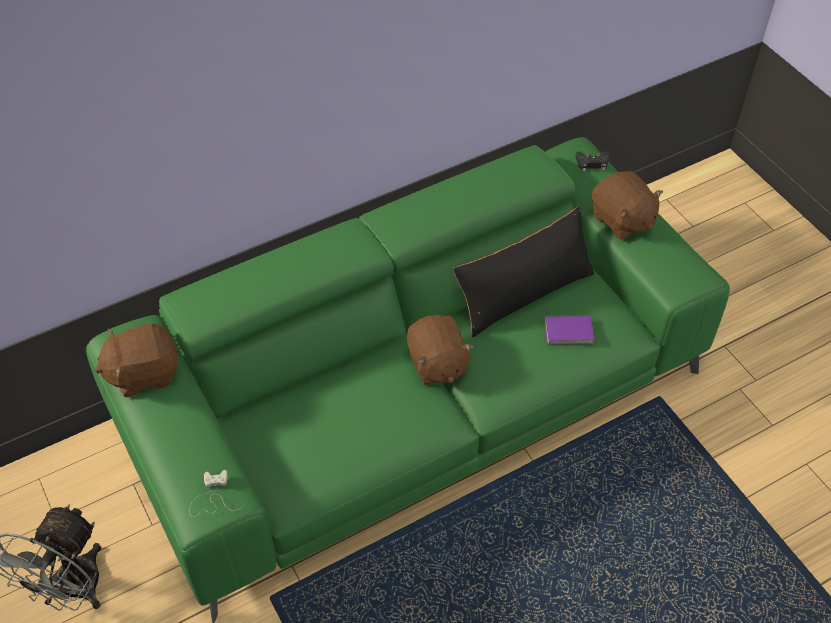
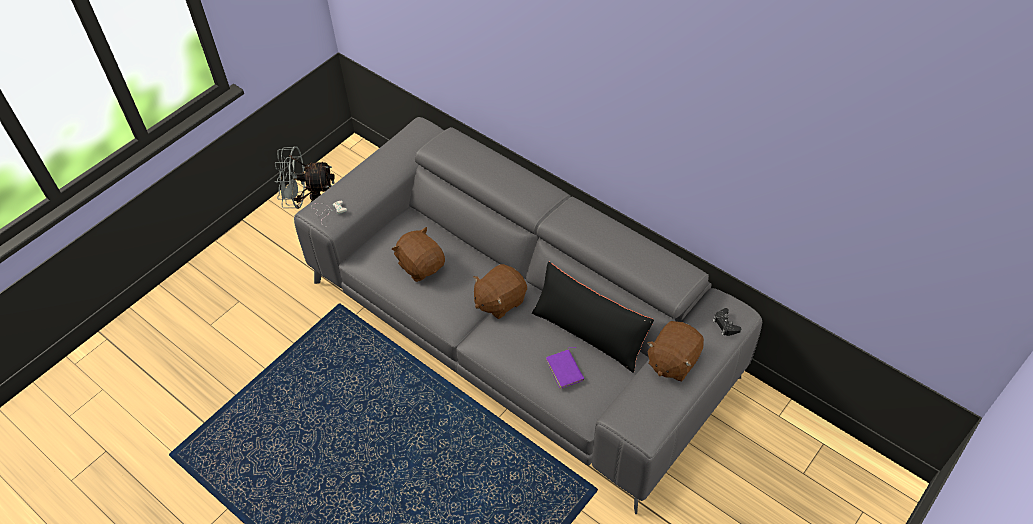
camera: 70 degrees right, 0 degrees up
(143, 373) = (402, 147): brown plush toy -> brown plush toy (421, 265)
(414, 398) = (518, 328): green sofa -> grey sofa

